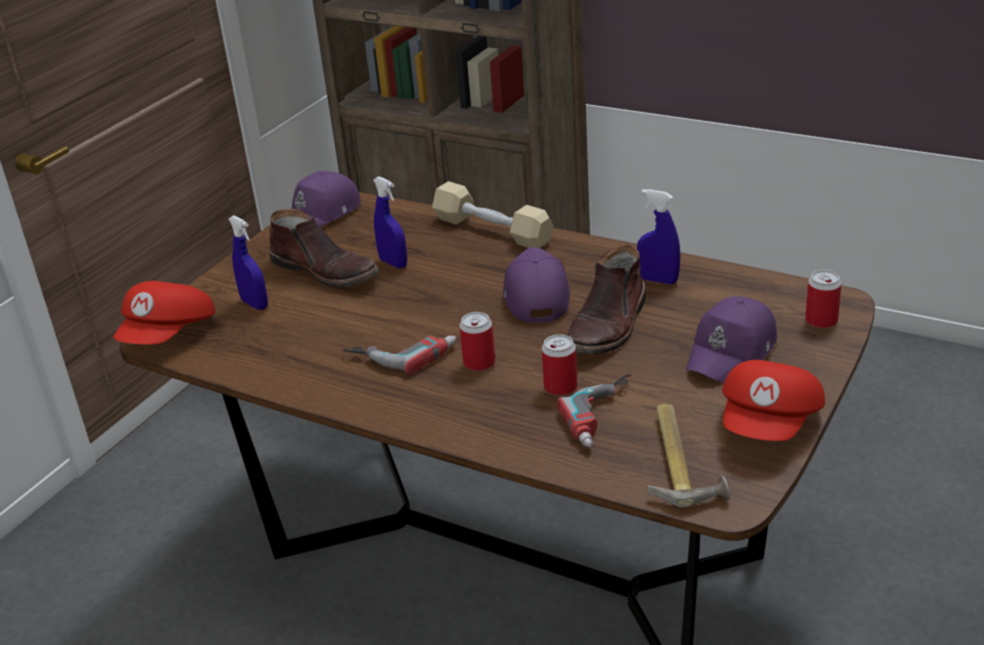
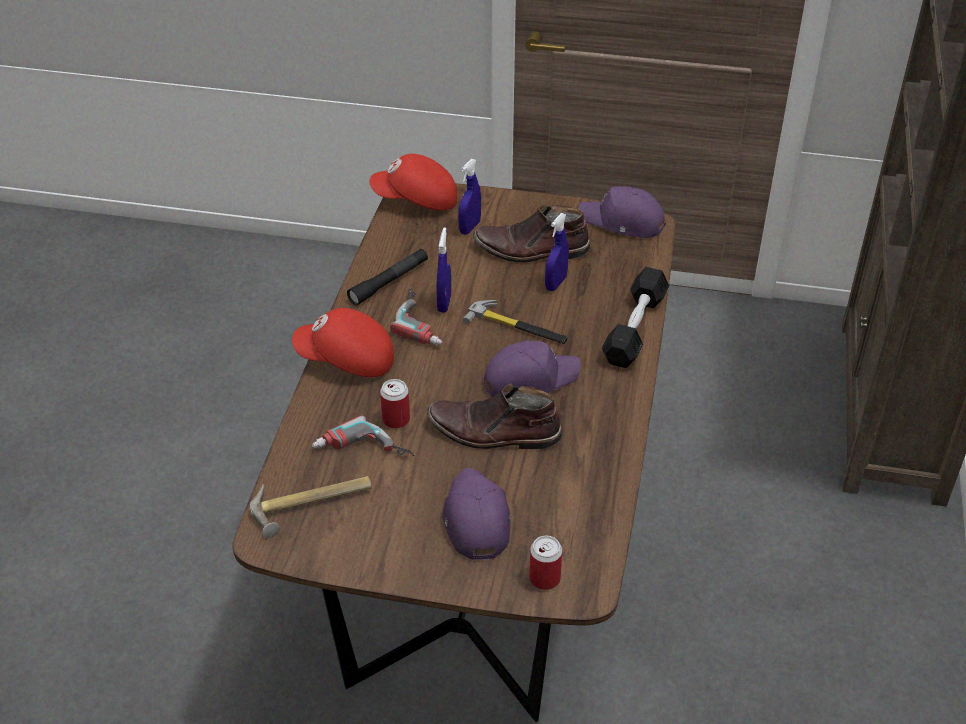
camera: 70 degrees right, 10 degrees up
(313, 370) = (389, 282): none -> black flashlight
(326, 271) = (531, 250): brown boot -> brown boot turned 75 degrees clockwise
(449, 293) = (517, 327): none -> hammer
(479, 363) = (419, 367): can -> none
(492, 230) = (634, 329): beige dumbbell -> black dumbbell
(658, 280) = (582, 453): blue spray bottle -> blue spray bottle (444, 303)
(732, 351) = (475, 519): purple cap -> purple cap turned 60 degrees clockwise
(770, 424) = (370, 556): red cap -> red cap (346, 360)

